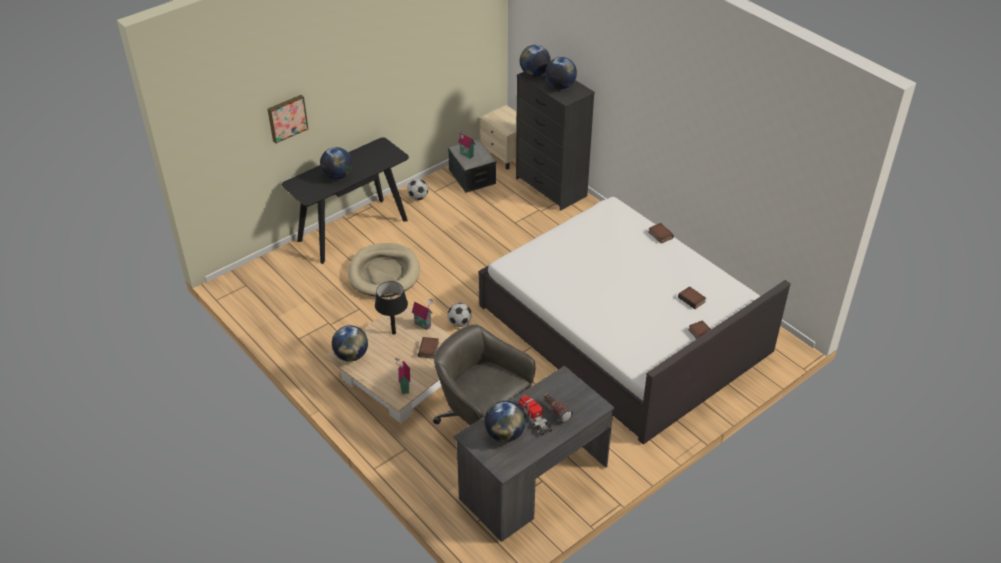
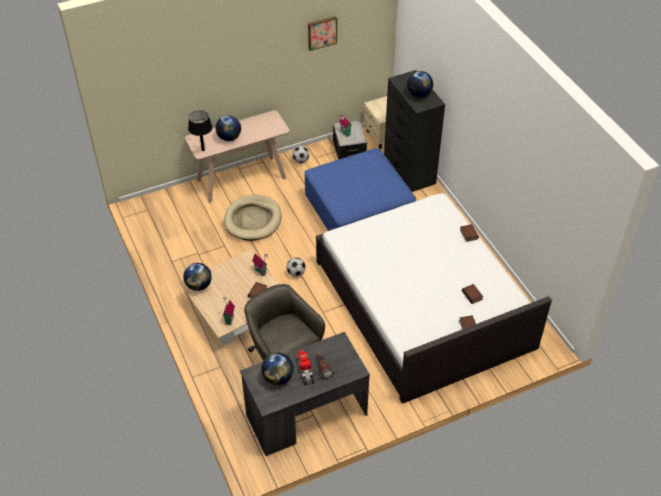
camera: 15 degrees right, 5 degrees up
(287, 118) = (192, 88): picture -> picture (321, 32)
(353, 230) = (241, 179): black console table -> beige console table
(394, 333) = (236, 273): black table lamp -> black table lamp (203, 150)
(507, 239) = (358, 209): none -> blue ottoman
(534, 74) = (402, 80): globe -> none

